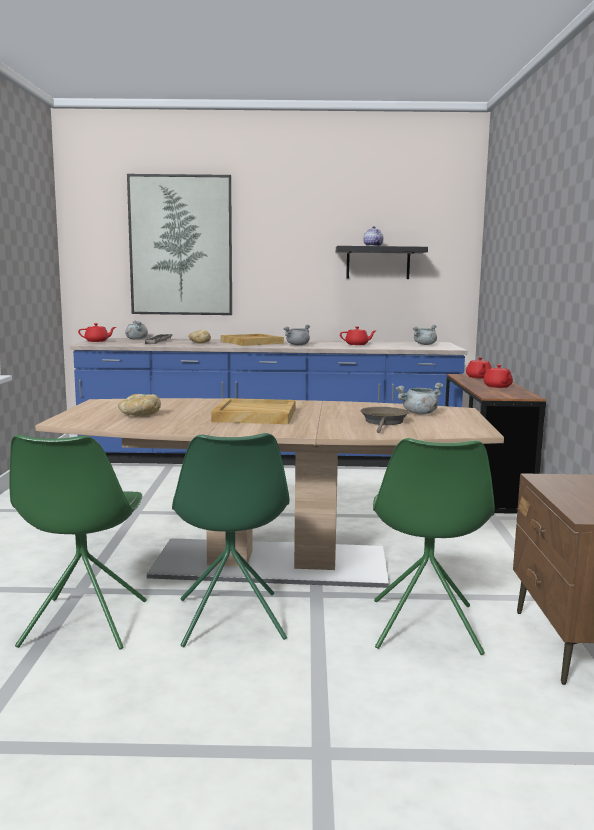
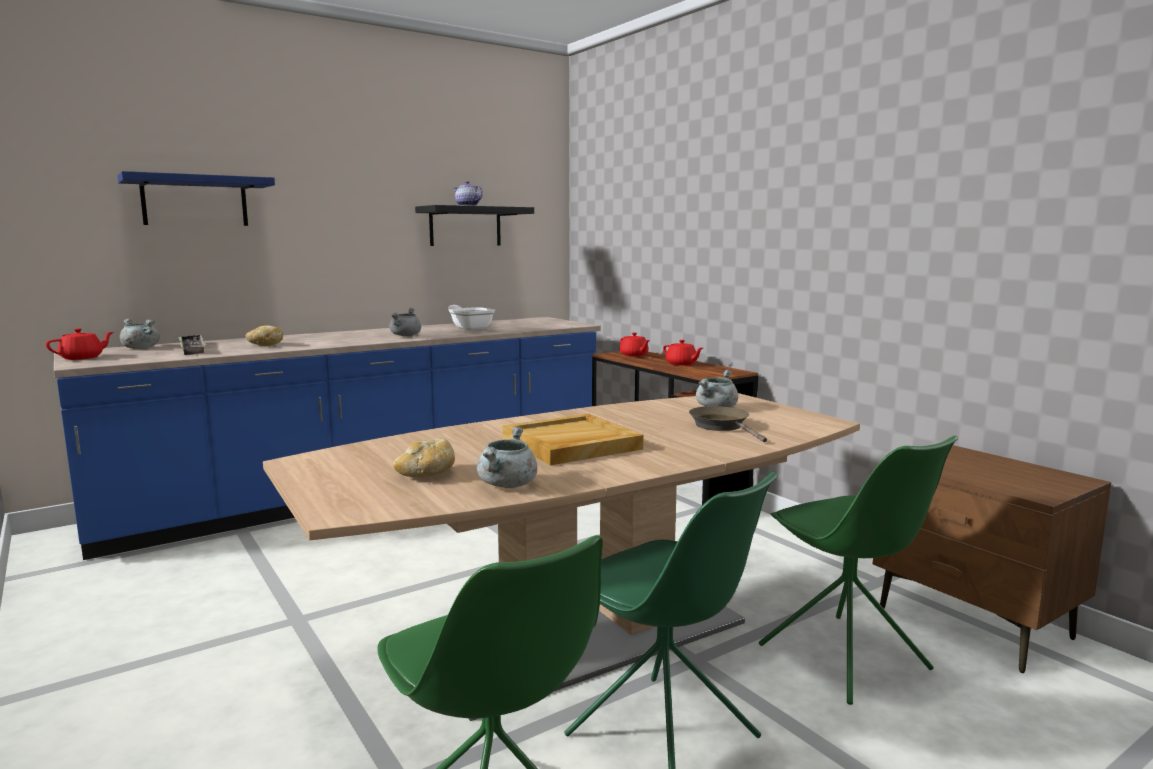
camera: 35 degrees left, 0 degrees up
(181, 246) = (195, 201): picture -> blue shelf
(252, 342) = (333, 337): beige tray -> none
(357, 344) = (470, 328): red teapot -> frying pan
(425, 344) = (538, 322): grey cooking pot -> grey cooking pot (507, 485)

